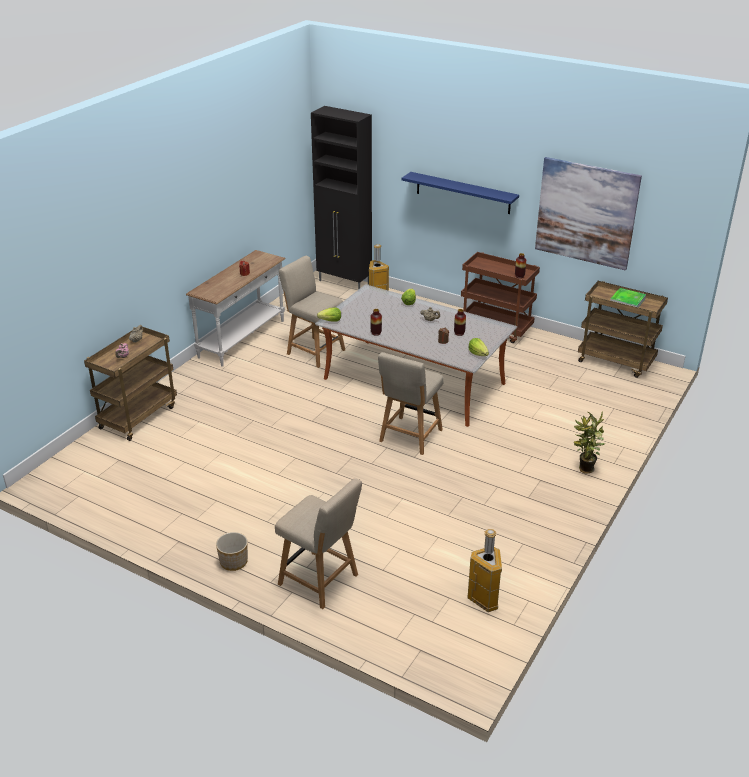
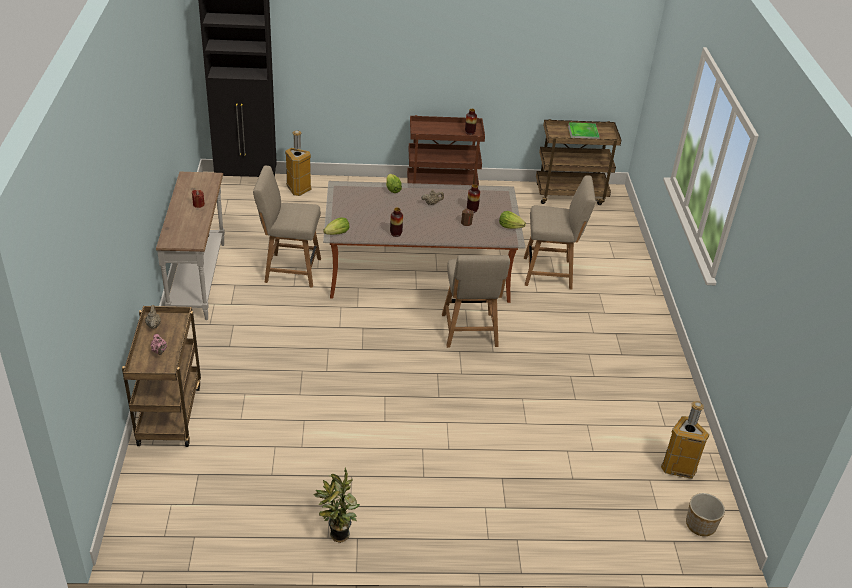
camera: 35 degrees left, 5 degrees up
(234, 562) = (434, 534): planter -> planter (700, 525)
(321, 581) = (532, 515): beige chair -> beige chair (551, 273)
(463, 193) = (388, 56): blue shelf -> none
(584, 469) = (639, 309): potted plant -> potted plant (338, 536)
(586, 213) = (529, 55): picture -> none

